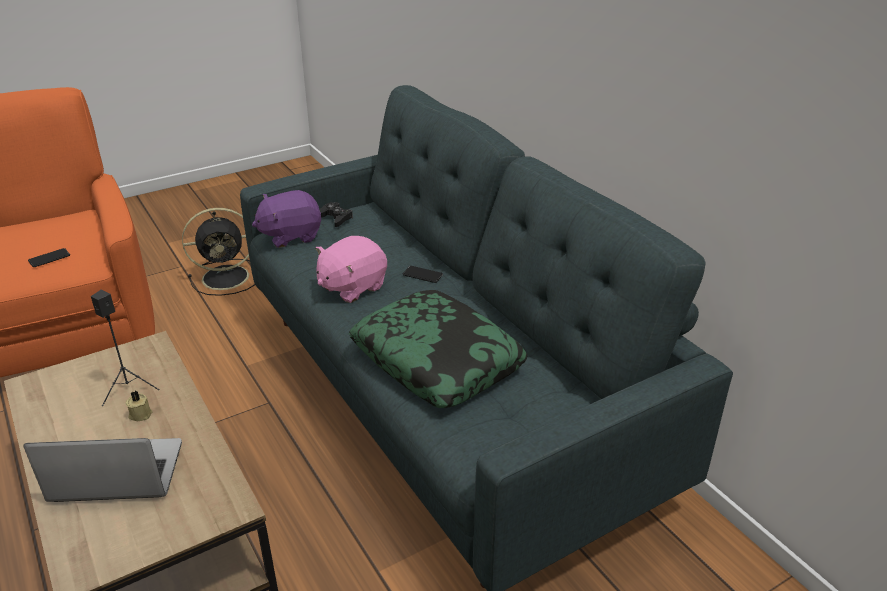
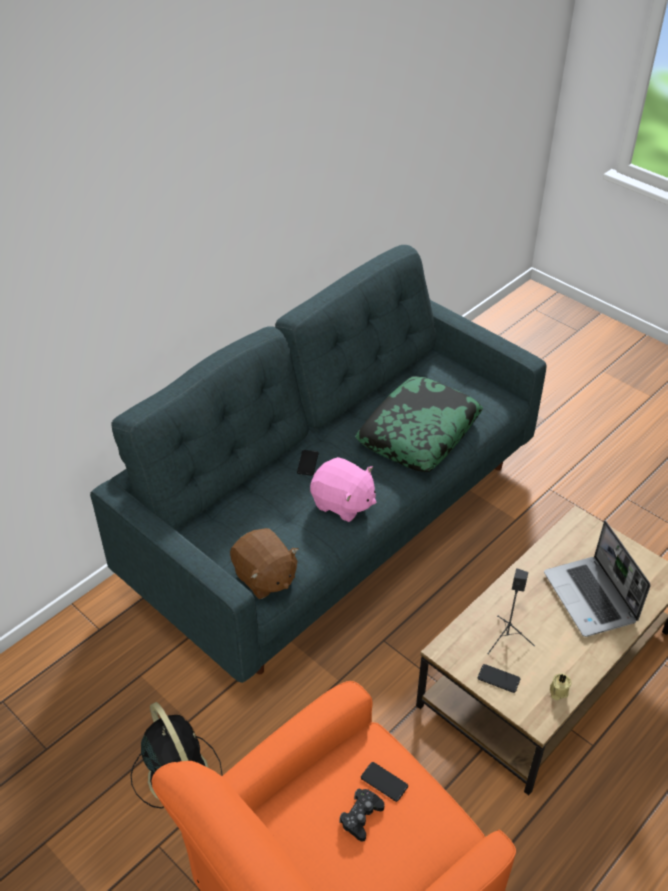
camera: 105 degrees left, 10 degrees up
(92, 370) = (498, 679): none -> phone
(140, 414) = (529, 614): beige candle -> beige candle (558, 691)
(290, 236) = (264, 577): purple plush toy -> brown plush toy
(336, 218) = (219, 551): black game controller -> black game controller (361, 816)

